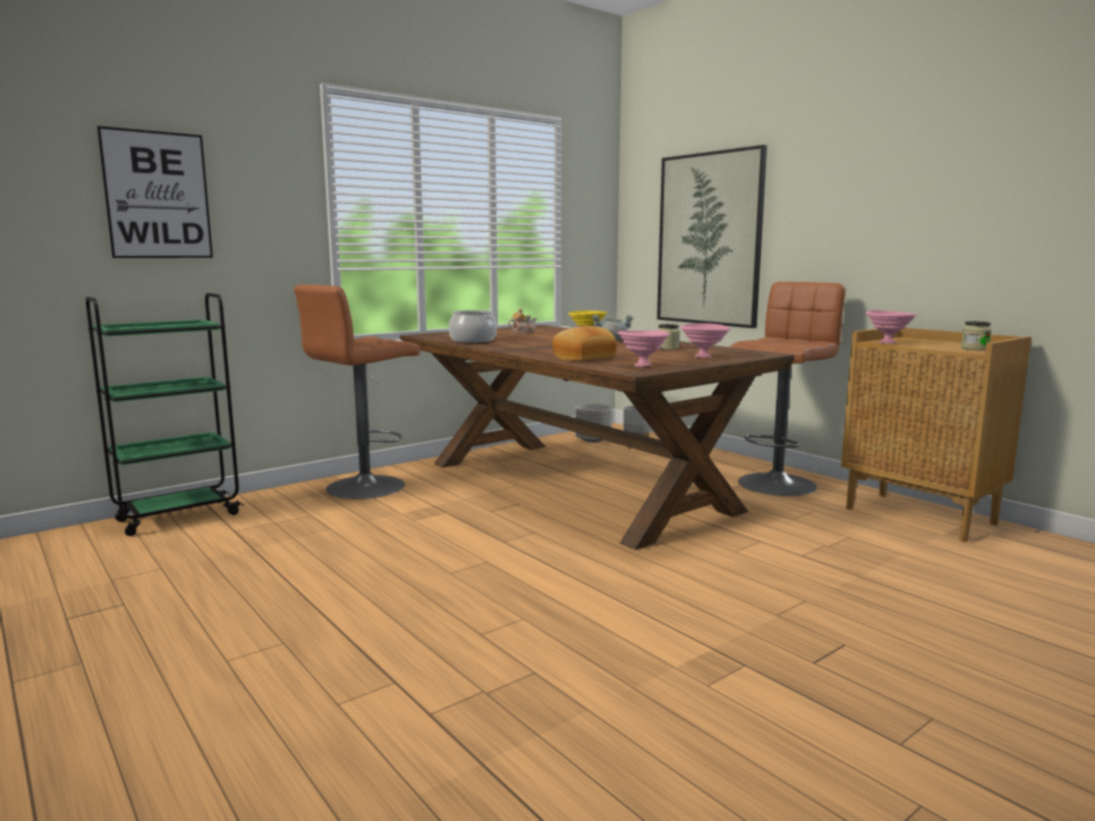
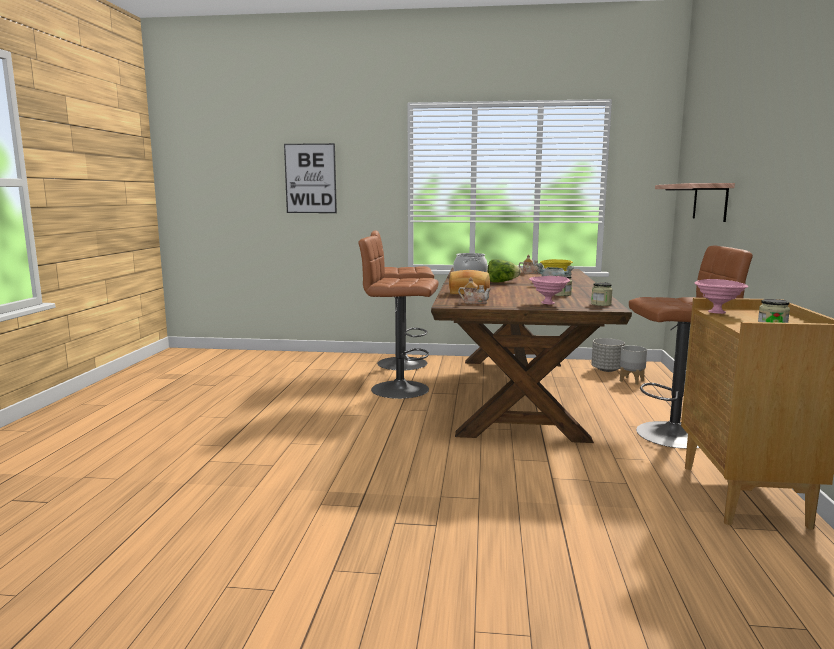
camera: 45 degrees right, 0 degrees up
(179, 516) = (300, 356): green cart -> none
(443, 519) = (399, 389): none -> brown stool
(548, 344) = (502, 282): none -> lettuce
(642, 365) = (474, 302): pink bowl -> teapot
(709, 239) = (710, 202): picture -> shelf
(741, 351) = (601, 304): none -> jar

